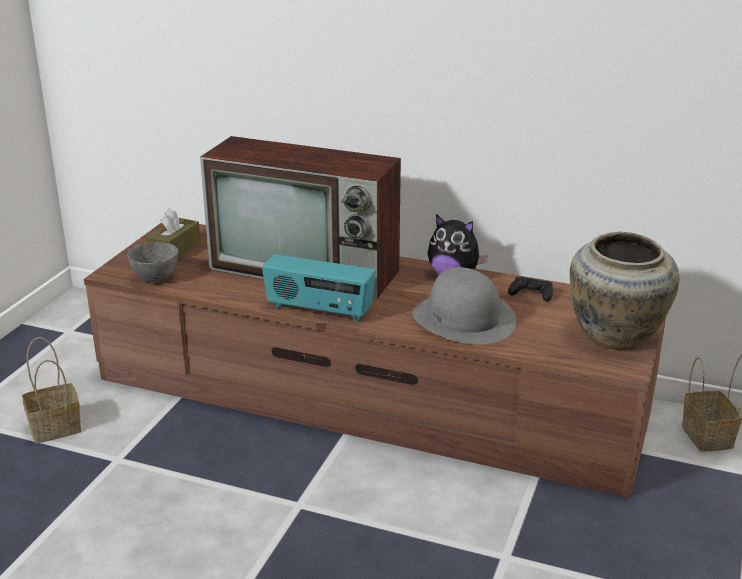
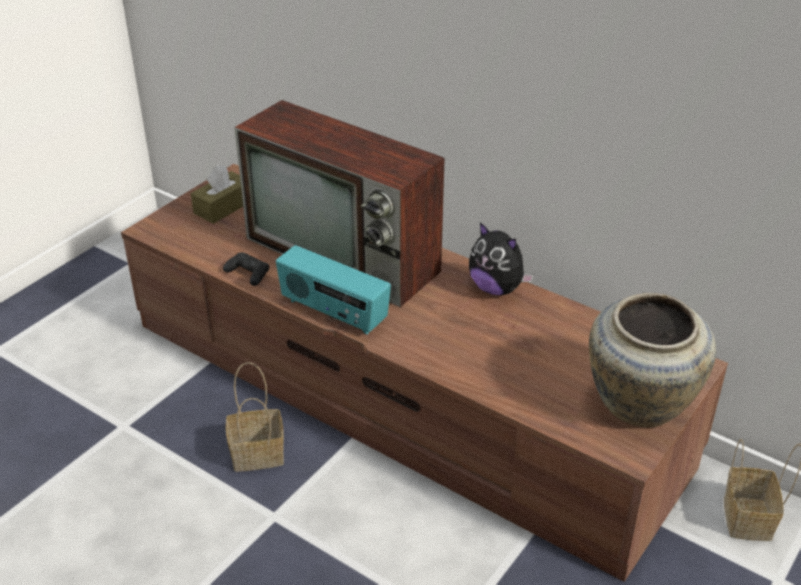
camera: 15 degrees right, 10 degrees up
(57, 427) = (82, 376): basket -> basket (259, 453)
(154, 278) = (188, 243): grey bowl -> none
(464, 318) = (481, 350): grey hat -> none
(531, 294) = (571, 328): black game controller -> black game controller (248, 273)

